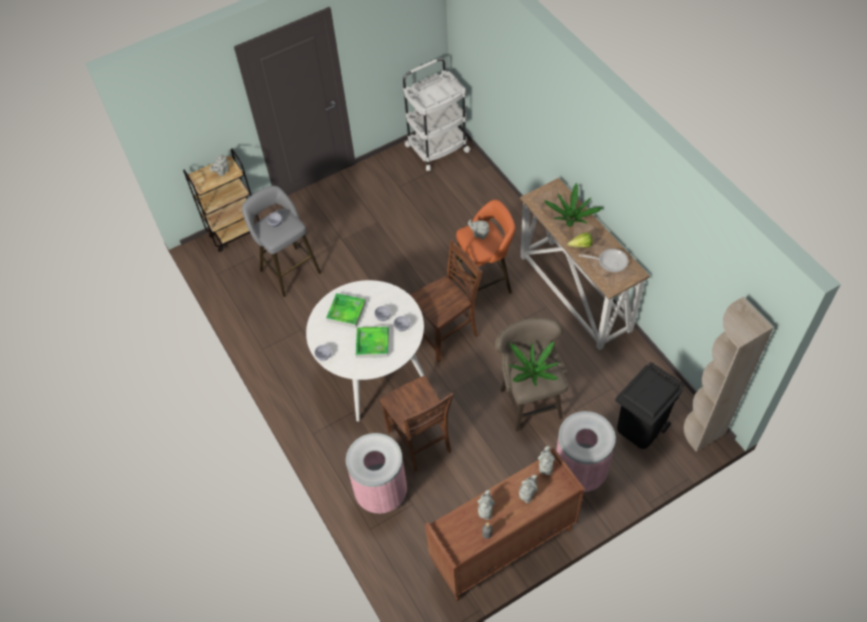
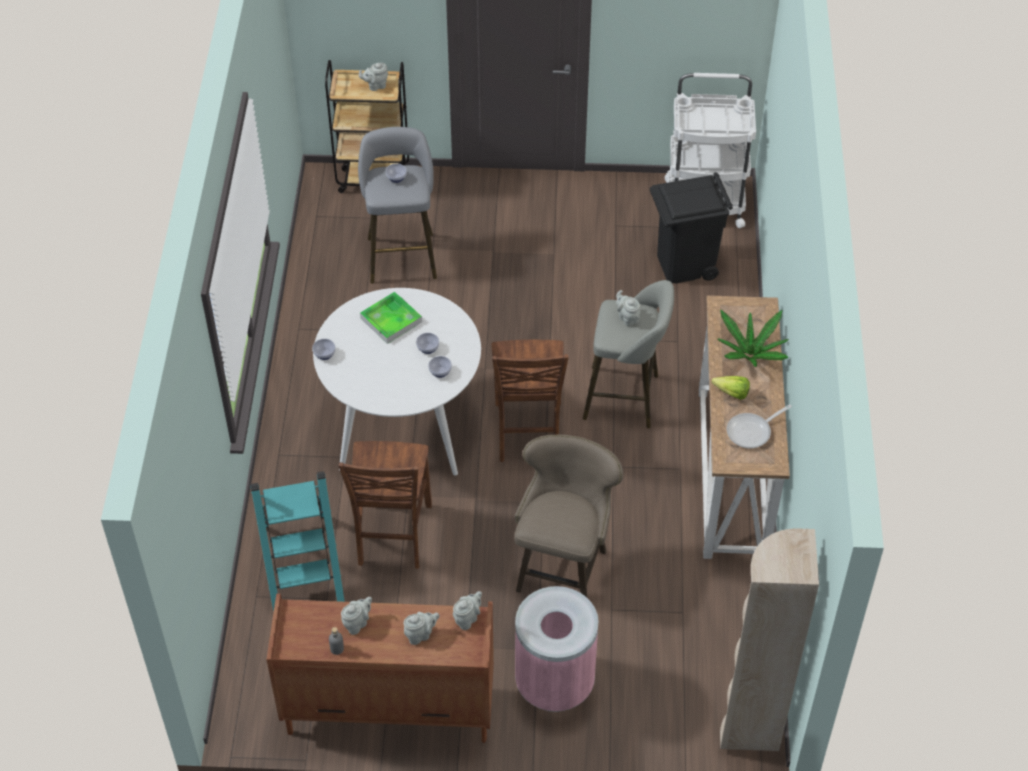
camera: 30 degrees right, 5 degrees down
(372, 343) = (390, 372): tray -> none
(381, 492) = (302, 564): pink trash can -> turquoise step ladder
(447, 334) = (527, 433): brown chair -> brown chair turned 90 degrees clockwise
(485, 282) = (626, 397): orange stool -> grey stool
(532, 372) = (557, 513): potted plant -> none
(610, 261) = (752, 432): frying pan -> frying pan turned 105 degrees clockwise
(640, 428) = (676, 680): black trash can -> black trash can (685, 264)

